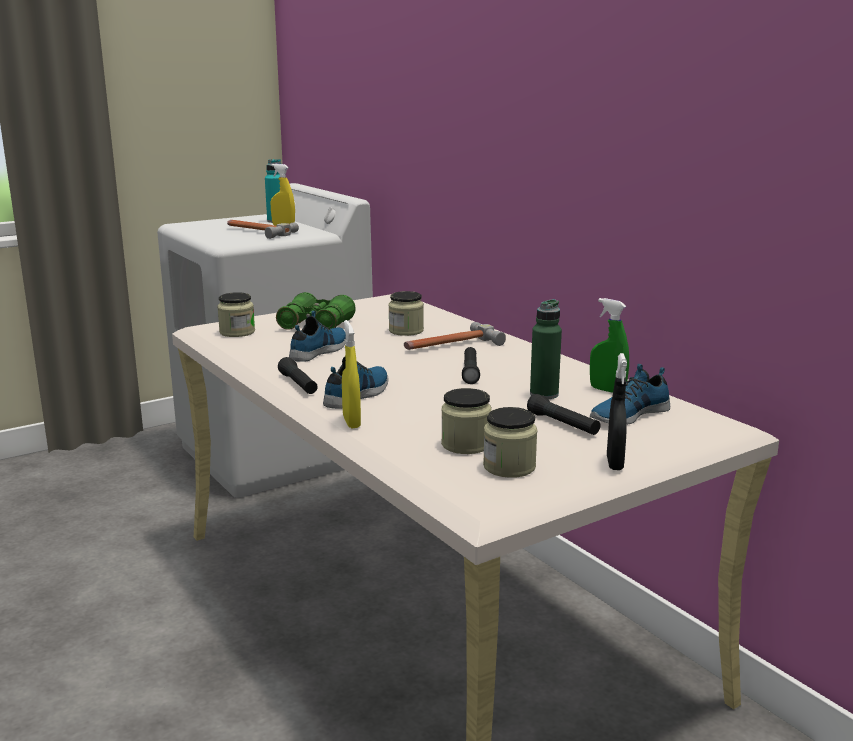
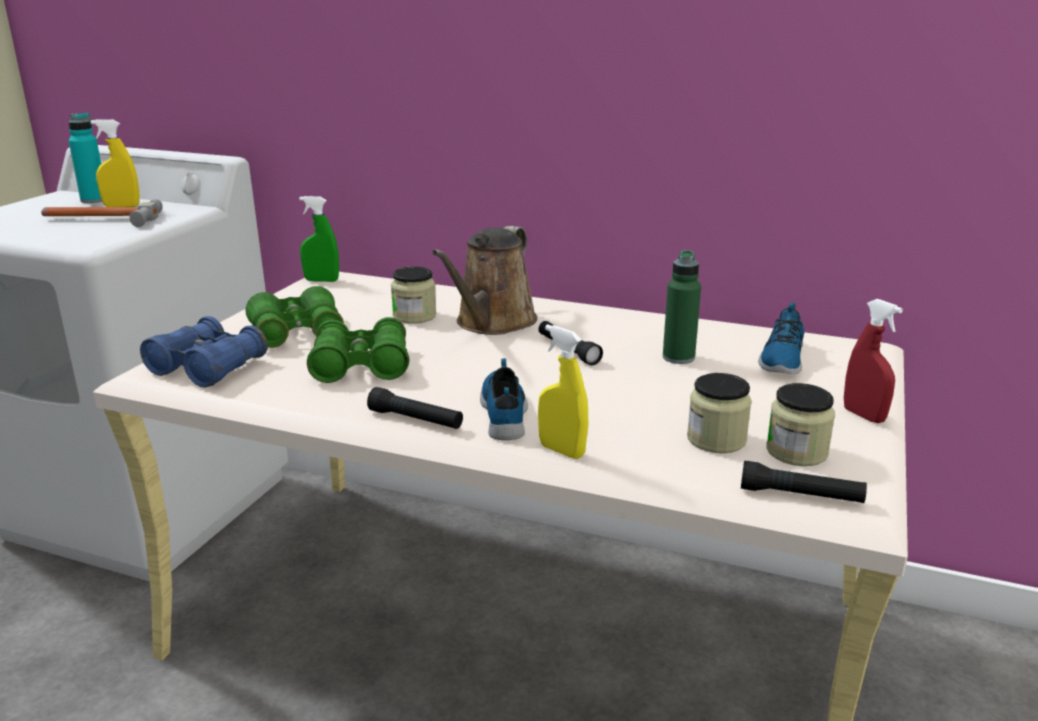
camera: 35 degrees left, 5 degrees up
(237, 332) = (207, 367): jar -> blue binoculars
(320, 350) = (361, 366): shoe -> green binoculars
(450, 345) = (492, 323): hammer -> brown watering can
(563, 424) = (752, 386): black flashlight -> black flashlight (800, 495)
(607, 390) = (719, 337): green spray bottle -> green spray bottle (321, 280)
(614, 463) = (863, 415): black spray bottle -> red spray bottle

